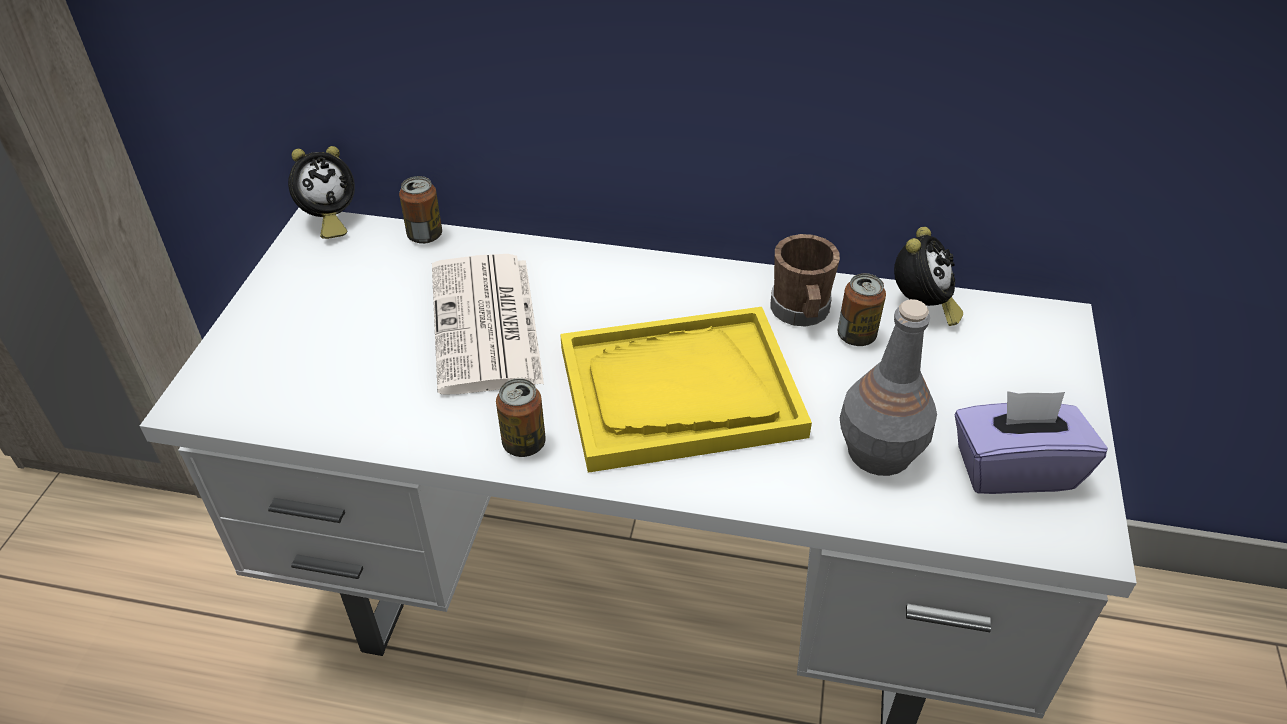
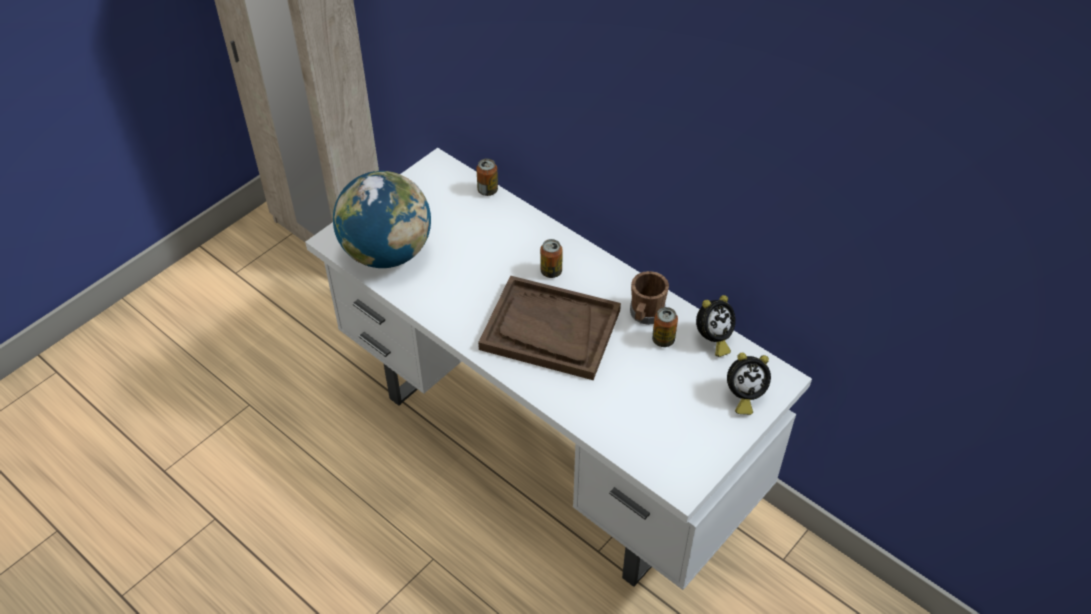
camera: 30 degrees right, 5 degrees up
(313, 385) = (387, 253): none -> globe
(328, 220) = (446, 162): alarm clock -> alarm clock (743, 396)
(487, 326) = (484, 255): newspaper -> none
(524, 444) = (460, 323): can -> can (551, 271)
(679, 392) = (550, 330): yellow tray -> brown tray
(879, 453) = (620, 402): grey bottle -> none
(1014, 468) = (680, 440): purple tissue box -> none

